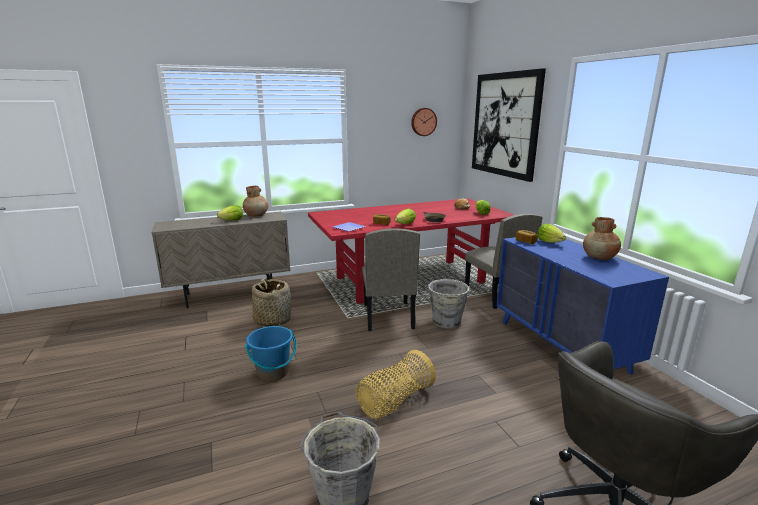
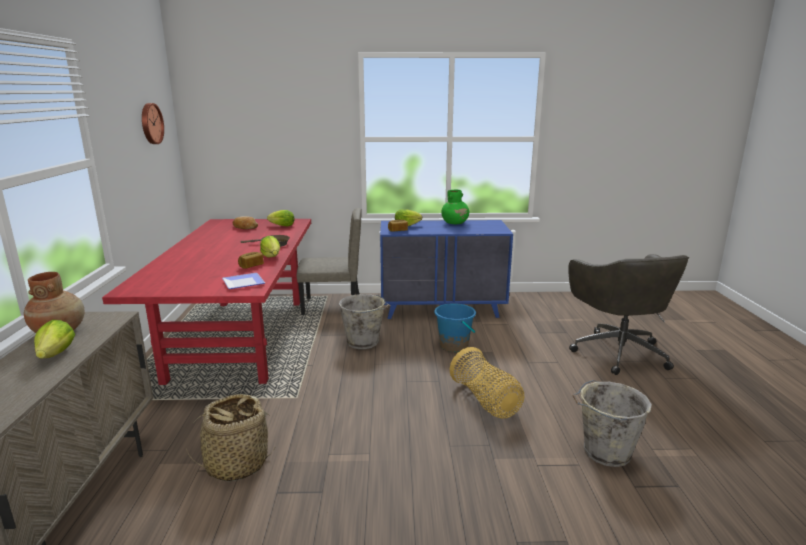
camera: 70 degrees left, 0 degrees up
(273, 373) = (391, 476): blue bucket -> blue bucket (454, 346)
(387, 316) = (319, 371): beige chair -> none
(505, 125) = (268, 121): picture -> none
(599, 258) = (455, 223): brown vase -> green vase

